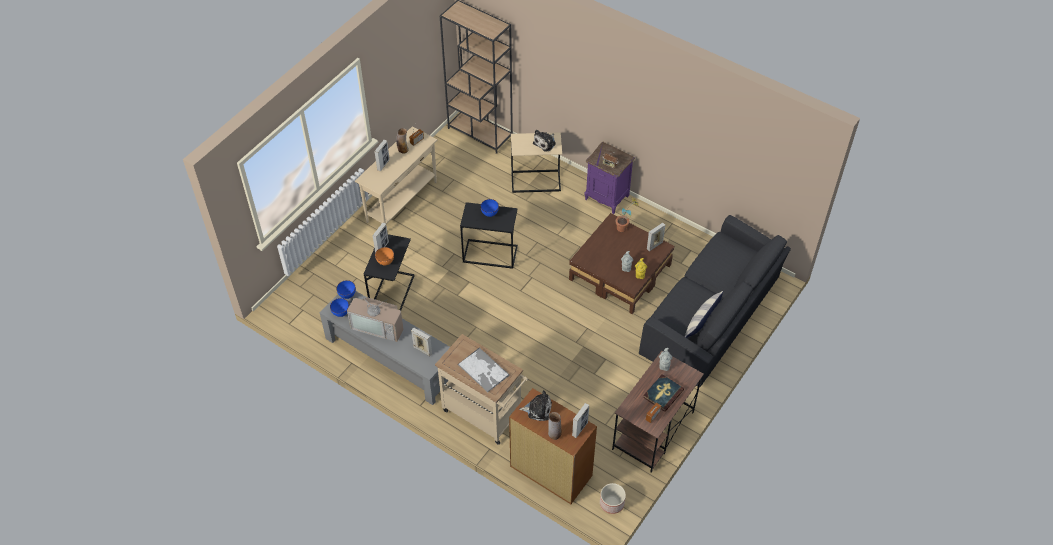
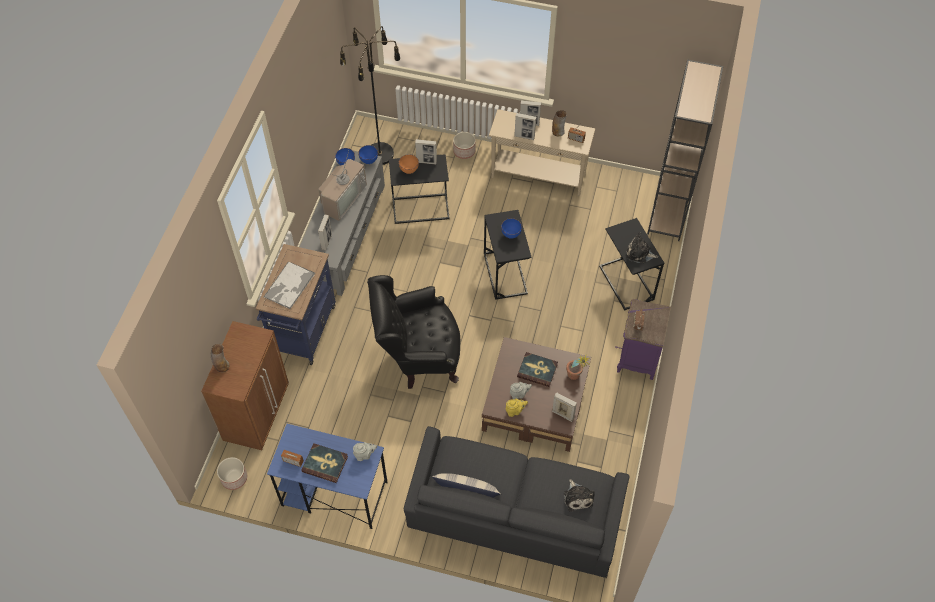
camera: 70 degrees right, 5 degrees up
(312, 305) = (379, 154): none -> floor lamp
(345, 243) = (464, 151): none -> planter
(378, 326) = (342, 197): television -> television turned 150 degrees counterclockwise
(484, 415) = (303, 332): beige cart -> blue cart
(536, 181) = (626, 282): beige side table -> black side table
(538, 409) = (248, 343): plush toy -> plush toy (577, 497)
(549, 337) = (419, 359): none -> black armchair
(580, 429) = (235, 387): picture frame -> picture frame (524, 136)
(609, 249) = (537, 370): none -> book
(653, 431) = (333, 493): brown desk -> blue desk

